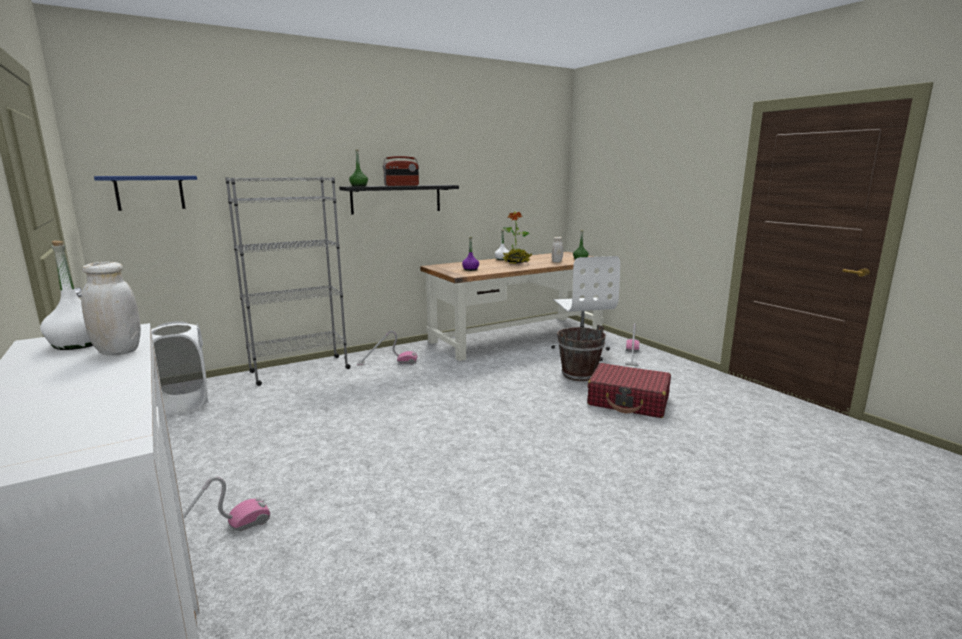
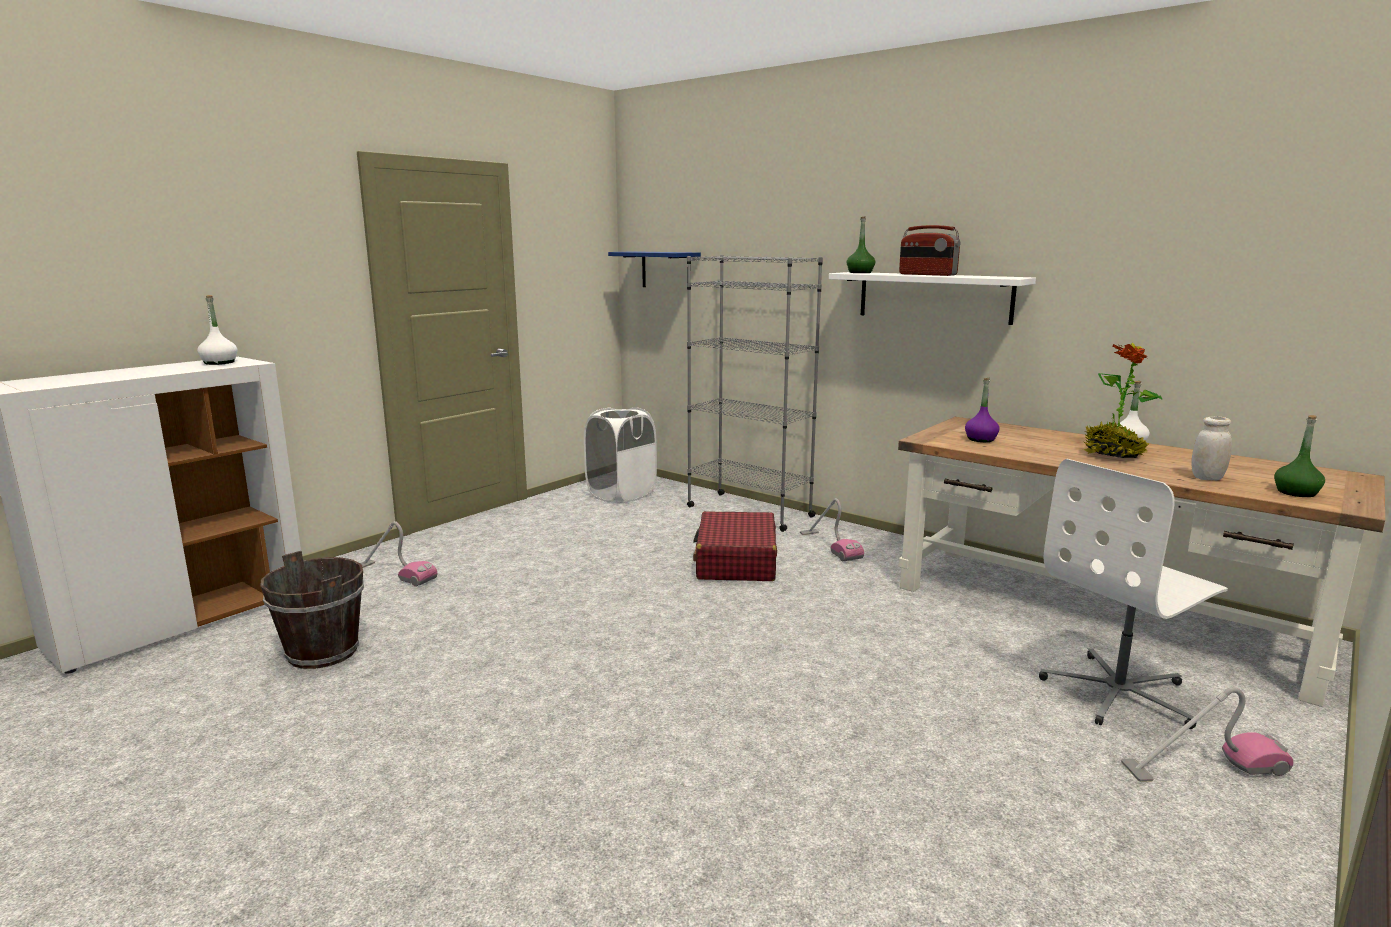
camera: 70 degrees right, 0 degrees up
(118, 351) = (194, 368): white jar -> none
(396, 199) = (934, 297): black shelf -> white shelf
(579, 375) = (976, 705): brown bucket -> brown bucket (323, 652)
(628, 401) = (895, 780): red suitcase -> red suitcase (736, 561)

